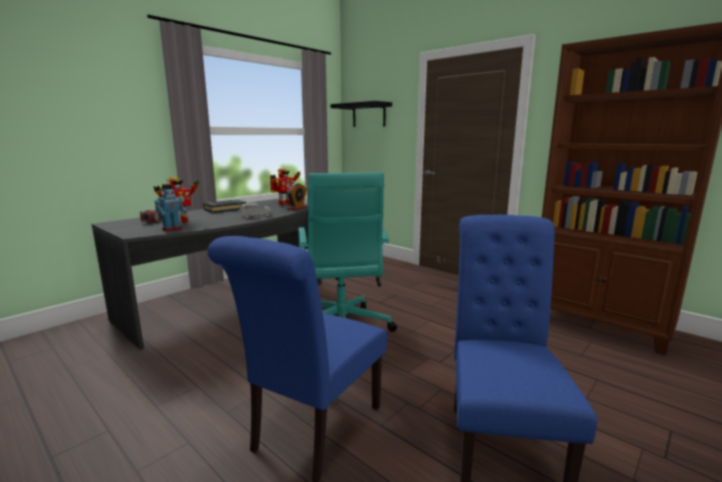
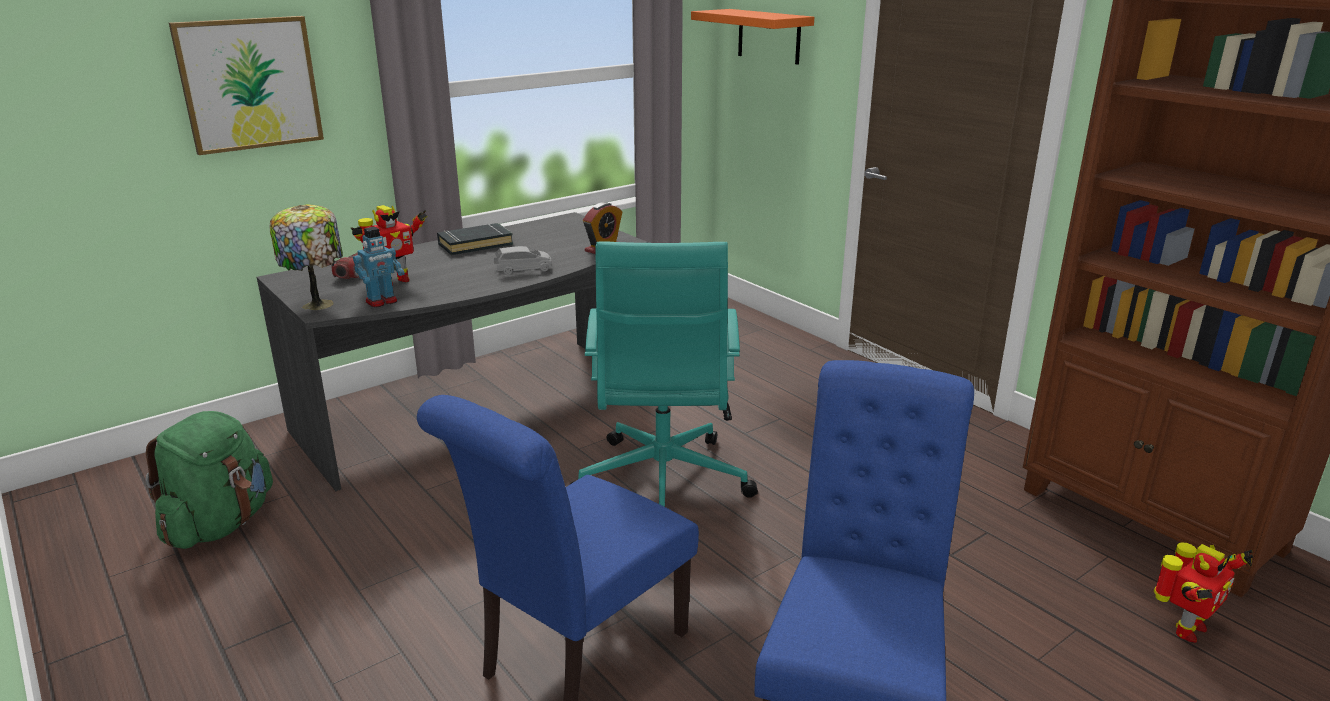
camera: 10 degrees right, 10 degrees up
(58, 375) = (220, 524): none -> green backpack
(91, 114) = (249, 84): none -> picture
(131, 231) = (318, 303): none -> table lamp
(284, 204) = (583, 232): toy robot -> toy robot (1186, 629)
(369, 115) = (769, 36): black shelf -> orange shelf

